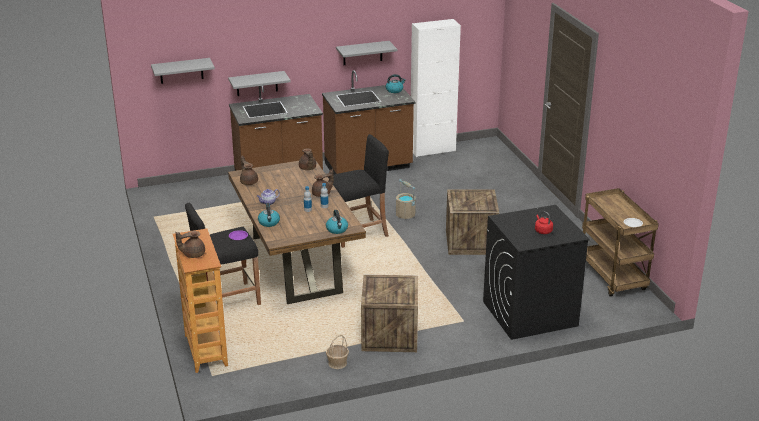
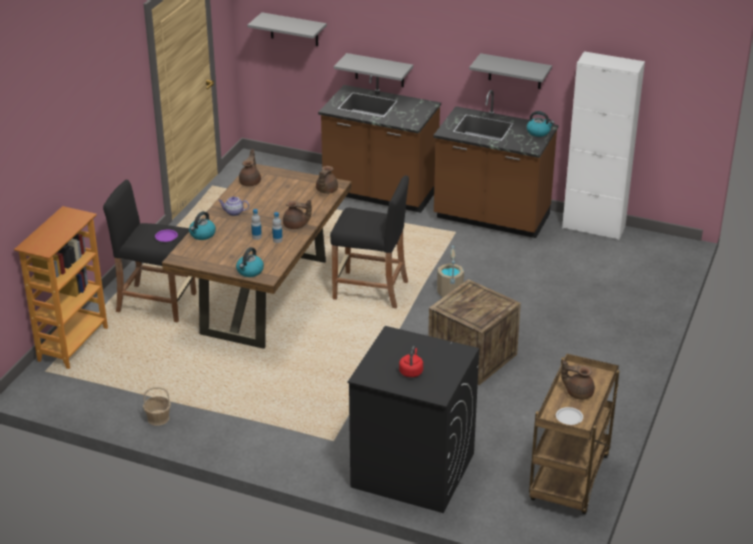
camera: 40 degrees right, 5 degrees up
(193, 254) = (46, 234): brown teapot -> brown teapot (578, 392)
(389, 335) = (243, 416): crate -> none

